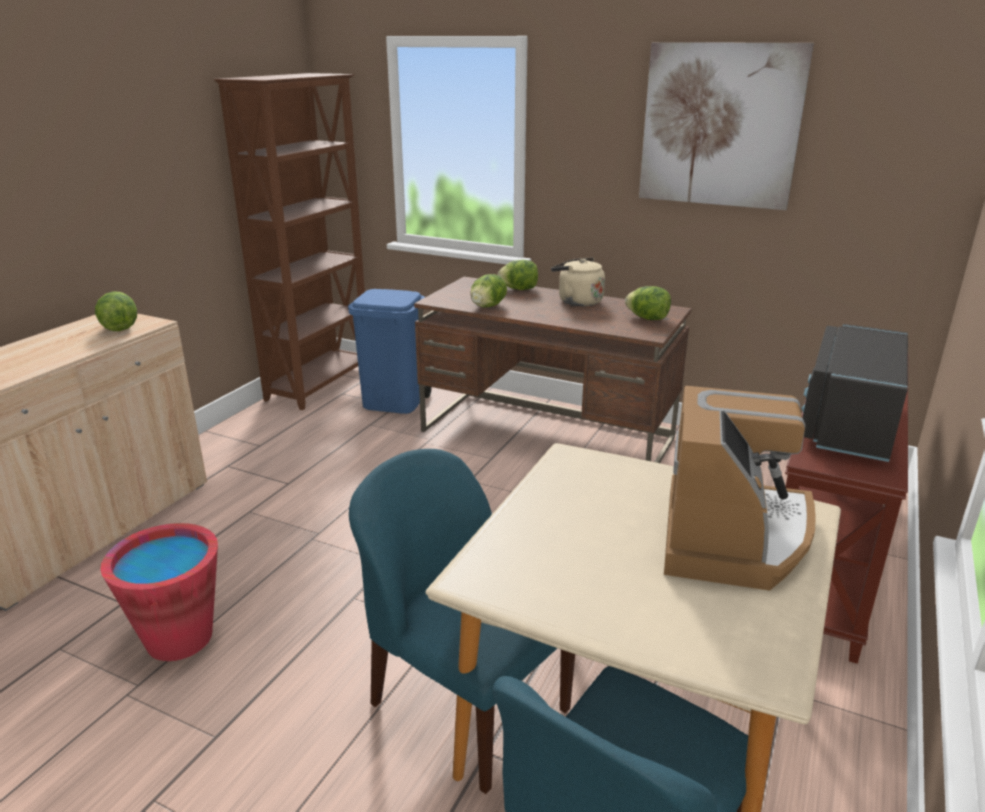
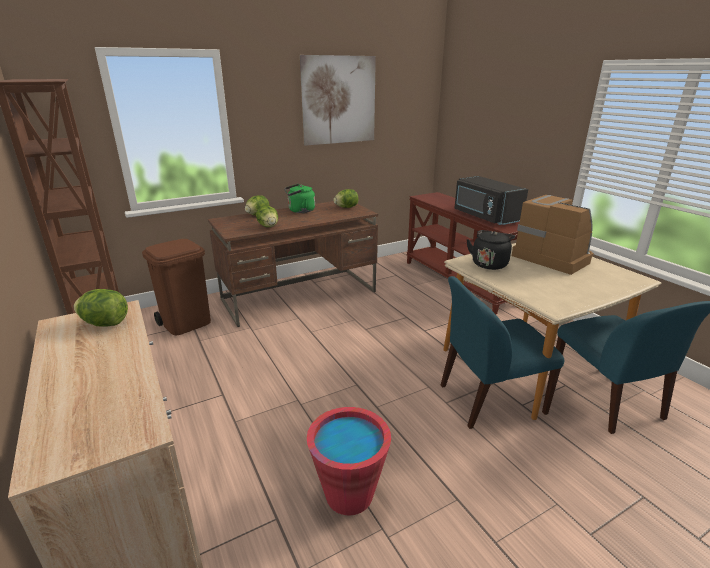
camera: 55 degrees left, 0 degrees up
(394, 402) = (187, 323): blue trash can -> brown trash can
(577, 301) = (300, 211): beige kettle -> green kettle
(596, 481) = (489, 263): none -> black kettle

